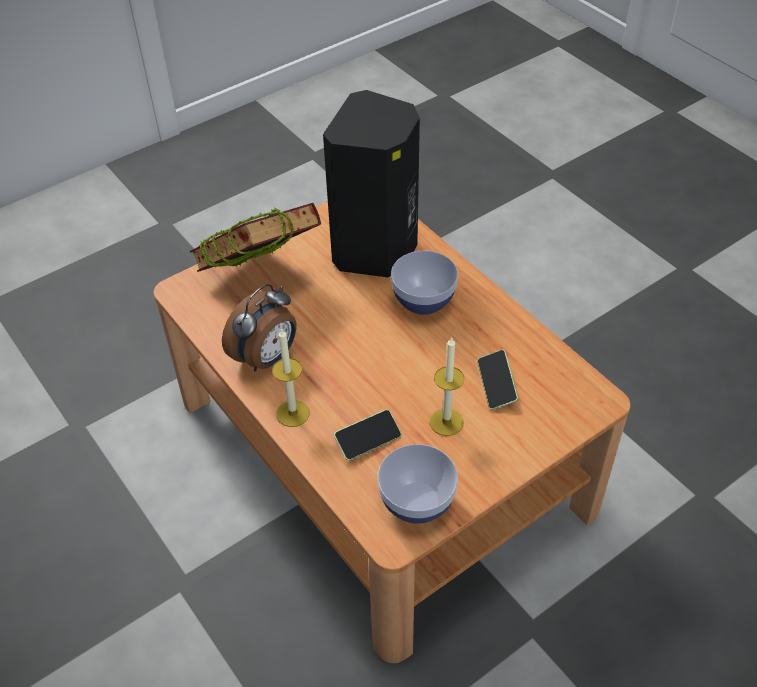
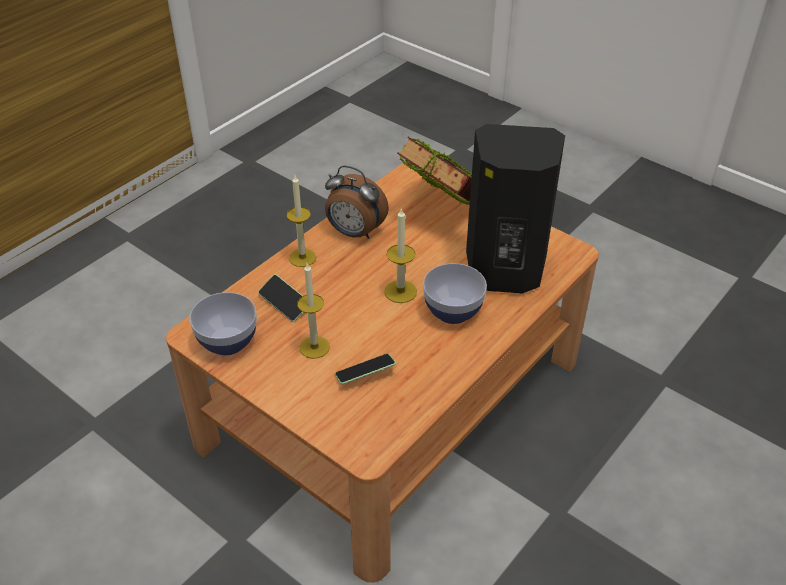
camera: 75 degrees right, 5 degrees down
(381, 336) = (400, 291): none -> candle

